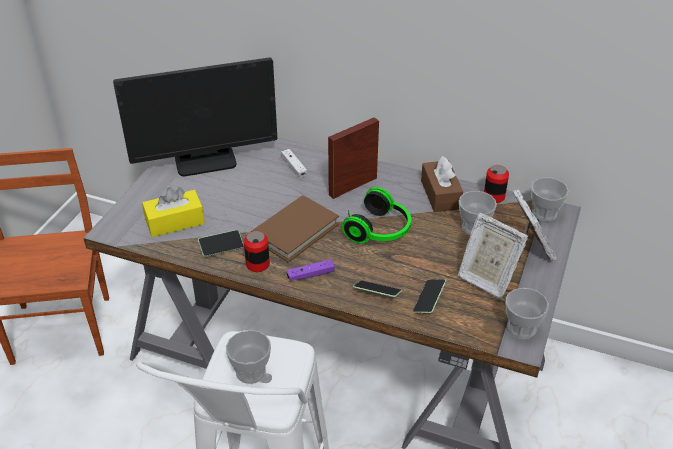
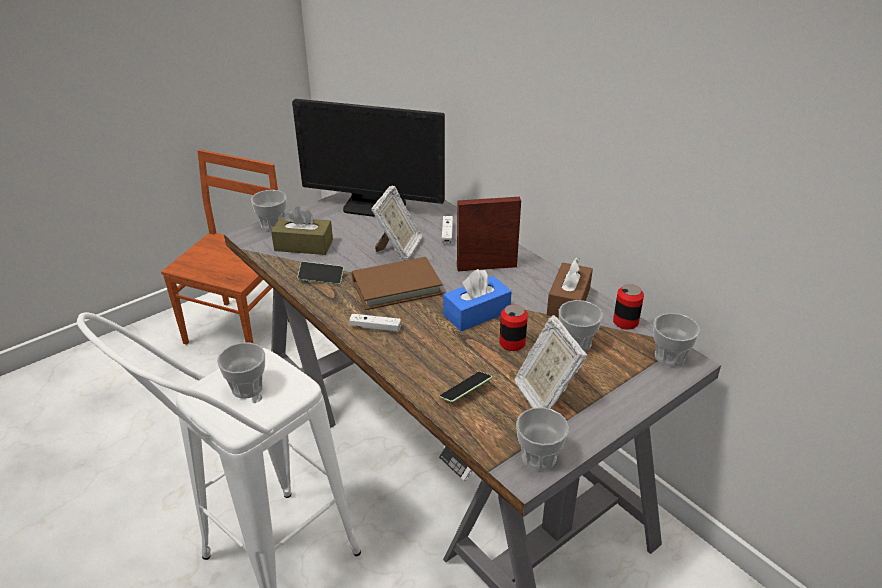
camera: 30 degrees right, 5 degrees down
(124, 211) = (272, 225): none -> cup
(175, 222) = (303, 245): yellow tissue box -> brown tissue box
(257, 264) = (338, 302): can -> can (512, 343)
(310, 275) = (375, 327): purple game controller -> white game controller
(377, 293) = (421, 366): phone -> none
(380, 231) = (476, 313): headphones -> blue tissue box
(530, 250) = (619, 386): picture frame -> picture frame (398, 249)

